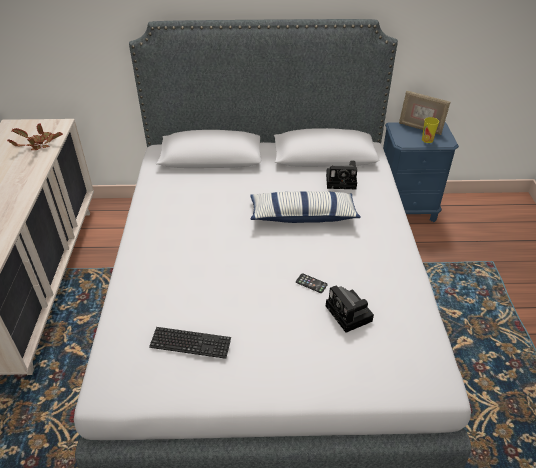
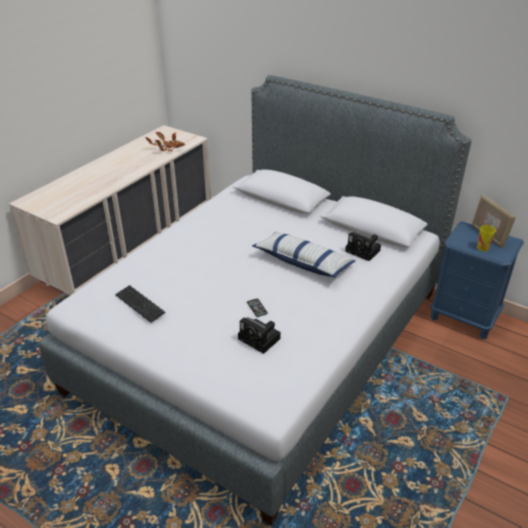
camera: 35 degrees right, 5 degrees down
(350, 315) = (261, 339): camera -> camera turned 60 degrees counterclockwise

